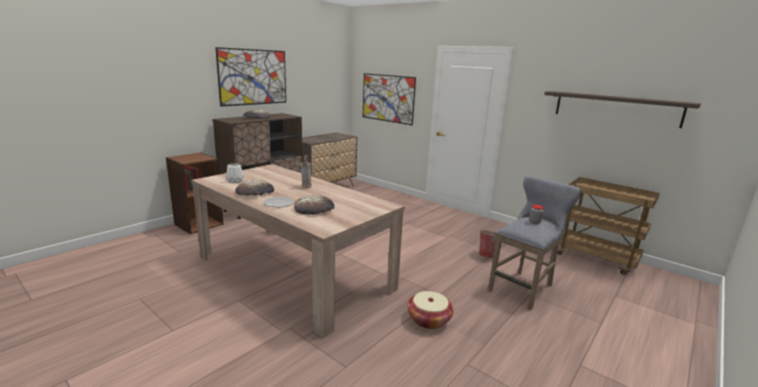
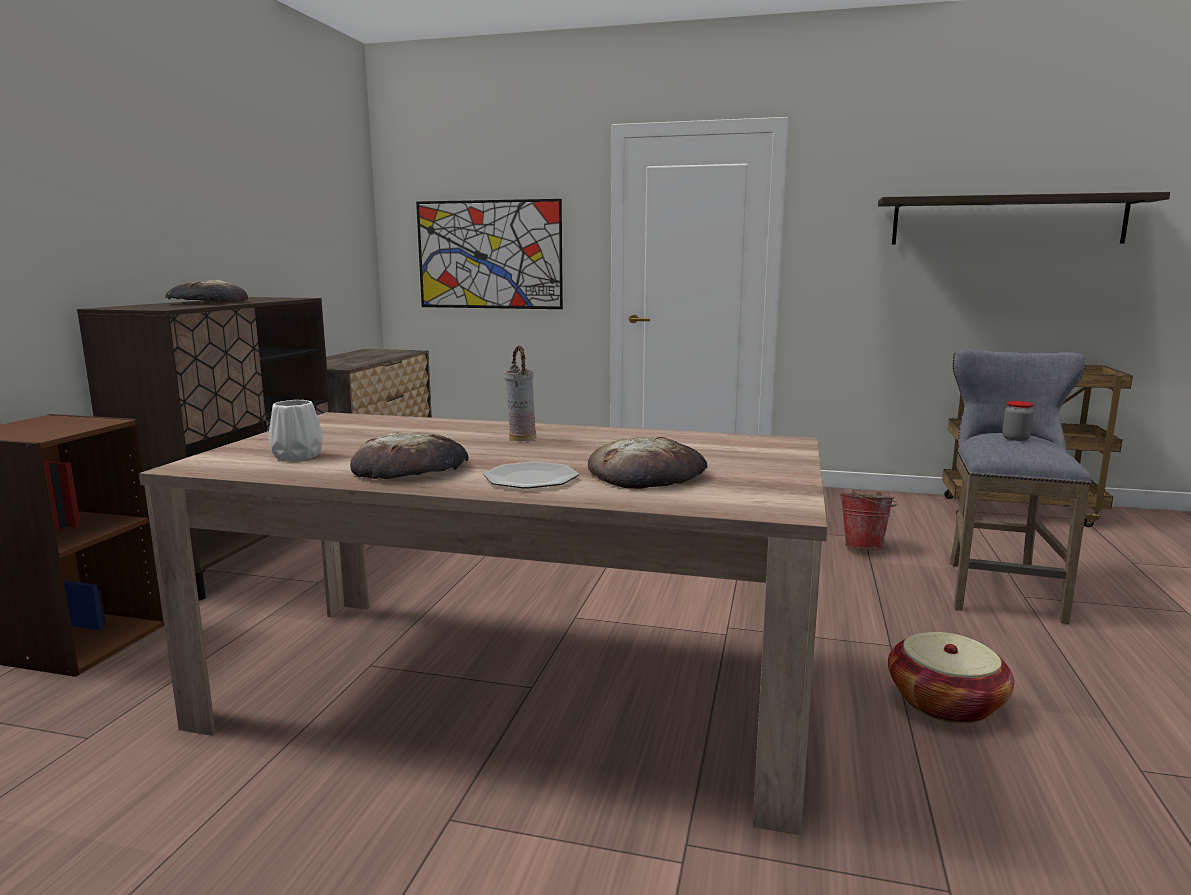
camera: 25 degrees left, 5 degrees down
(253, 77) = (174, 192): picture -> none

